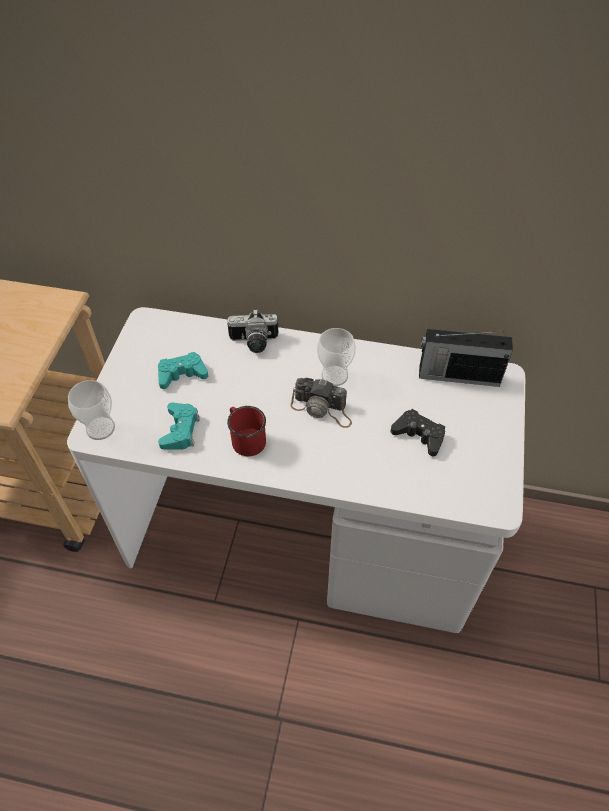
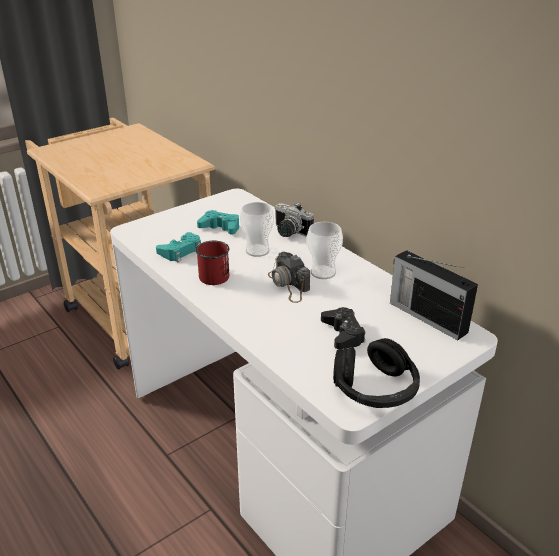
camera: 40 degrees right, 20 degrees down
(100, 428) = (138, 230): cup -> cup (257, 250)
(494, 475) = (375, 389): none -> black headphones

